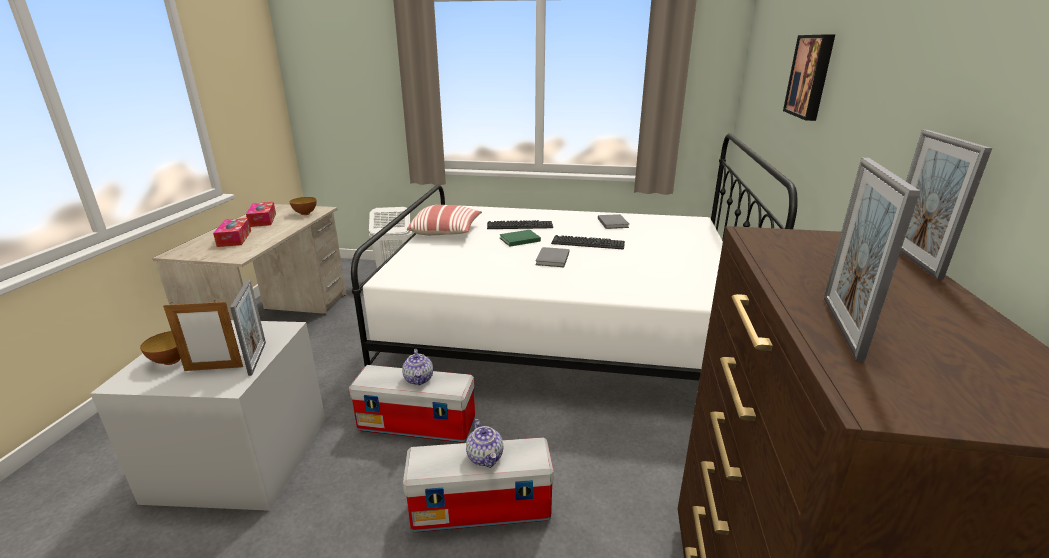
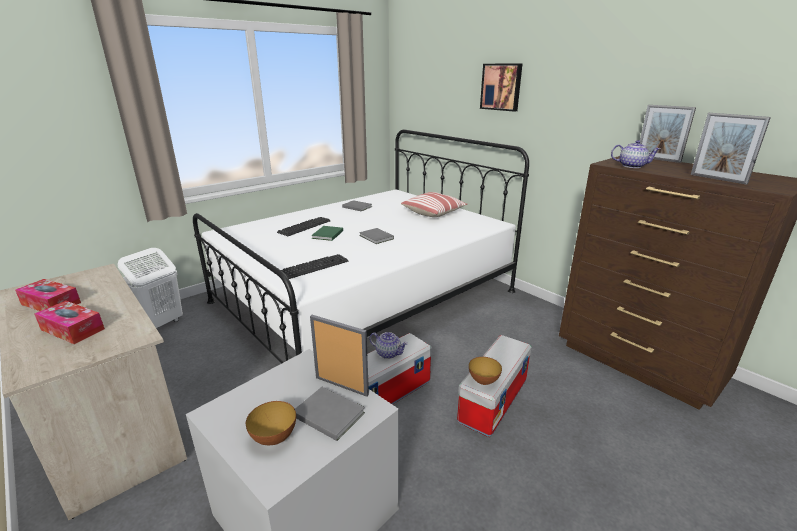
camera: 50 degrees left, 0 degrees up
(214, 368) = (328, 413): picture frame -> grey book
(305, 214) = (93, 280): bowl -> bowl (483, 381)
(446, 232) = (260, 248): pillow -> pillow (434, 213)
(485, 457) = (500, 360): teapot -> teapot (632, 166)
(588, 243) = (372, 222): keyboard -> keyboard (313, 267)

